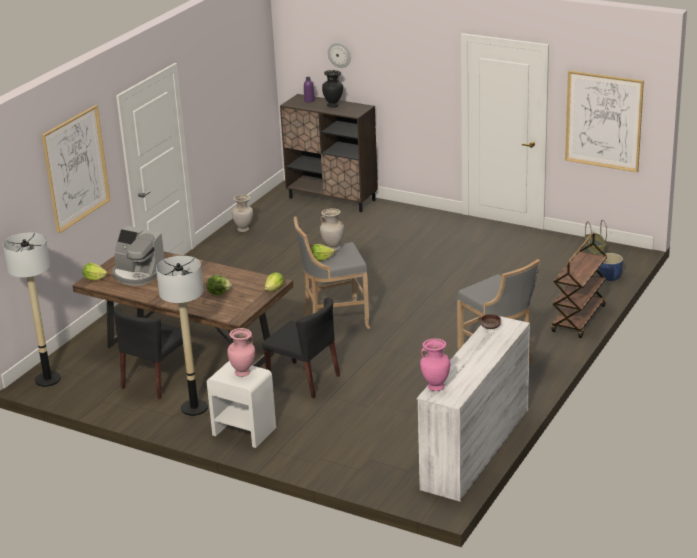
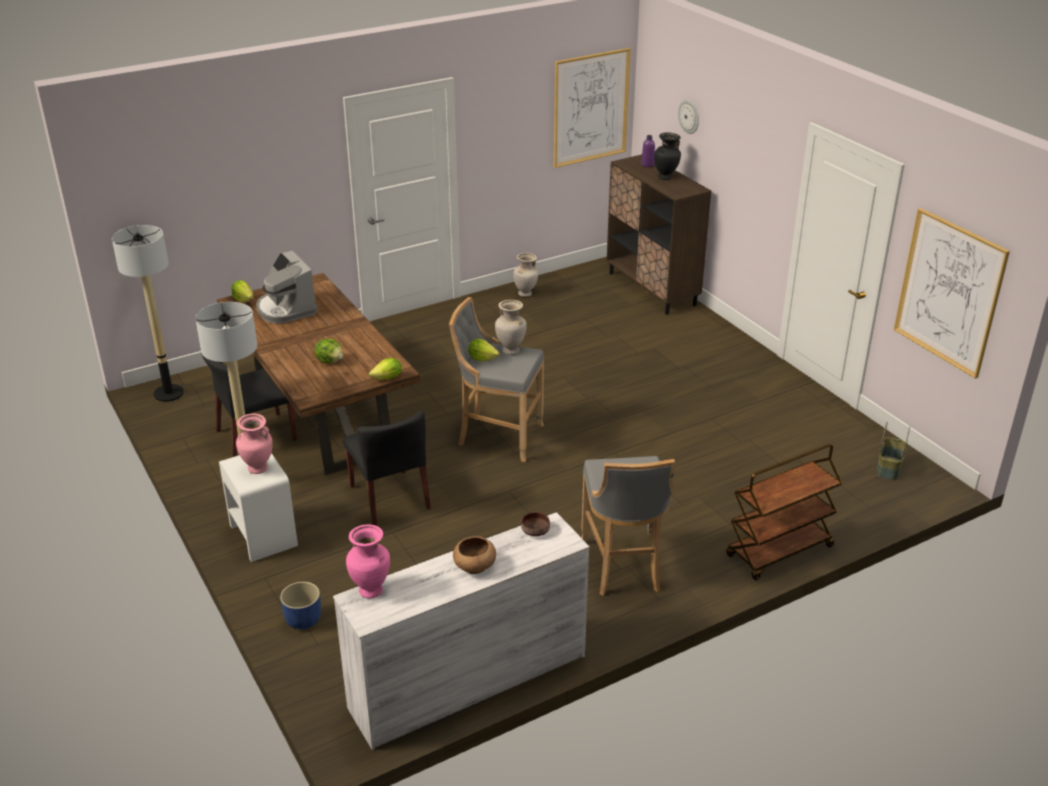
camera: 30 degrees right, 5 degrees up
(76, 168) = (263, 169): picture -> picture (590, 107)
(478, 354) = (474, 566): none -> brown bowl
(609, 277) = (877, 507): blue planter -> blue planter (302, 620)

